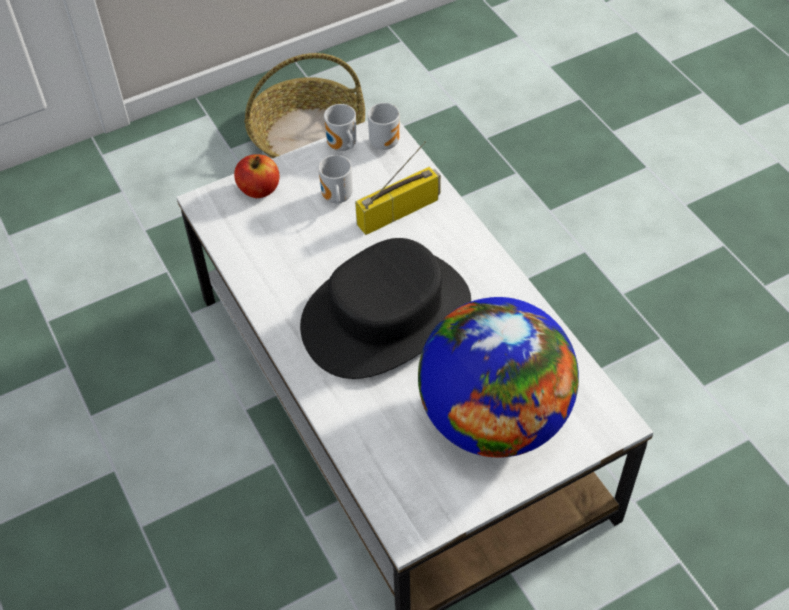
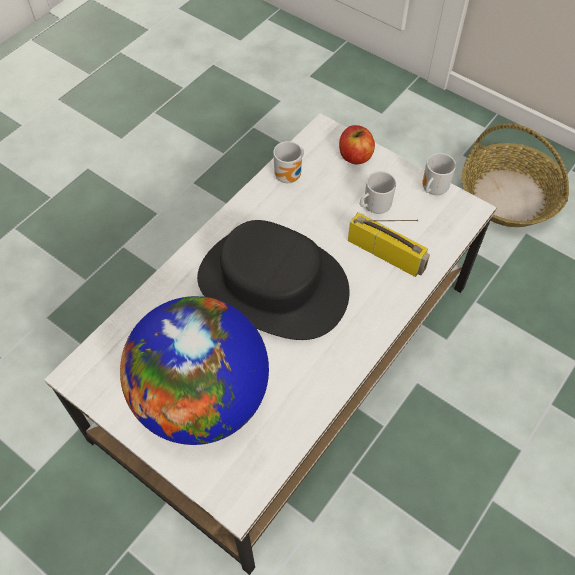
camera: 65 degrees right, 5 degrees up
(385, 142) = (457, 216): mug -> mug (290, 176)

